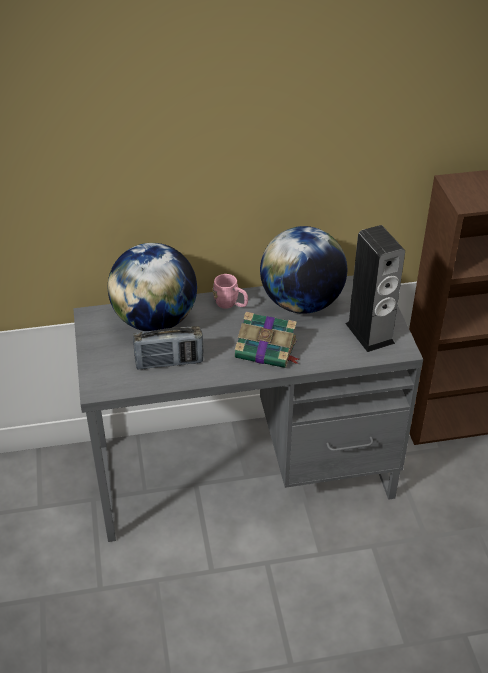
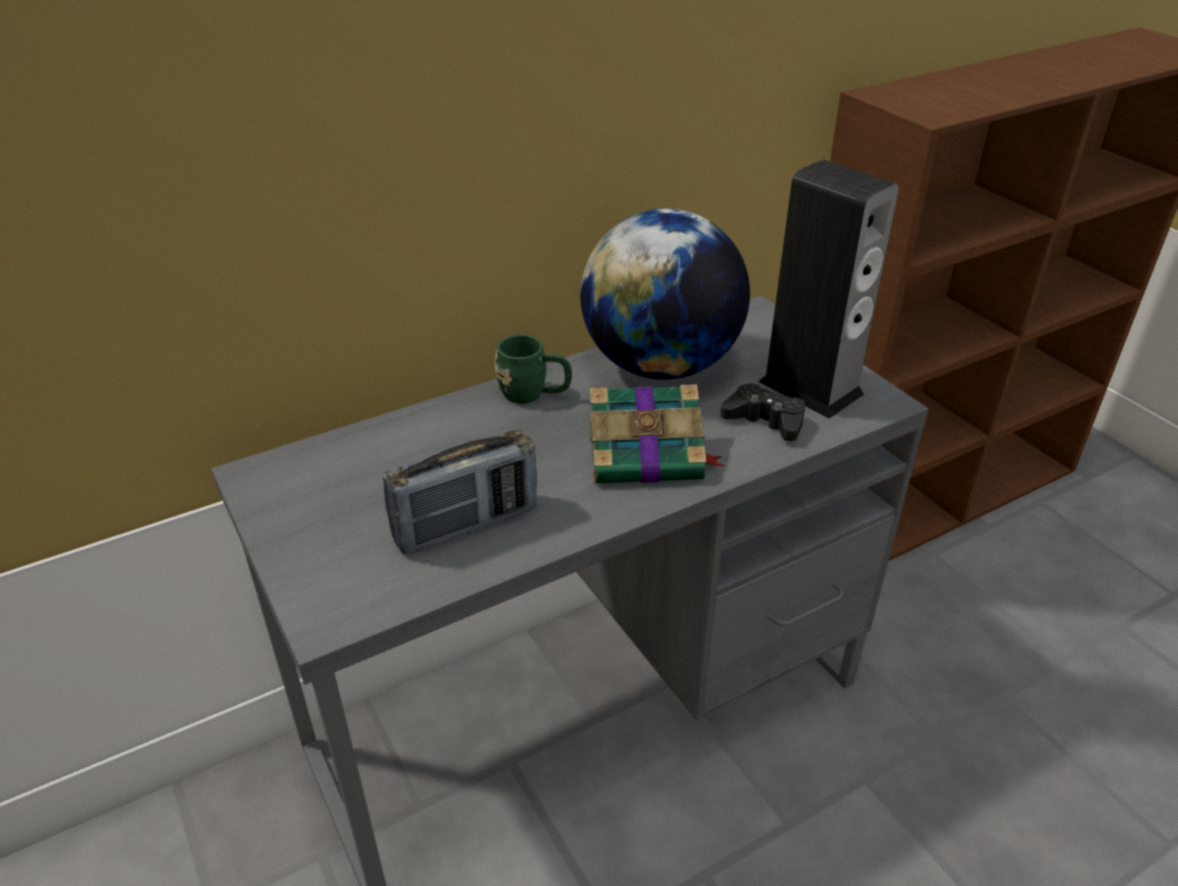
camera: 20 degrees left, 5 degrees down
(155, 320) = (398, 453): globe -> none
(231, 304) = (533, 394): pink mug -> green mug
(334, 345) = (765, 421): none -> black game controller

